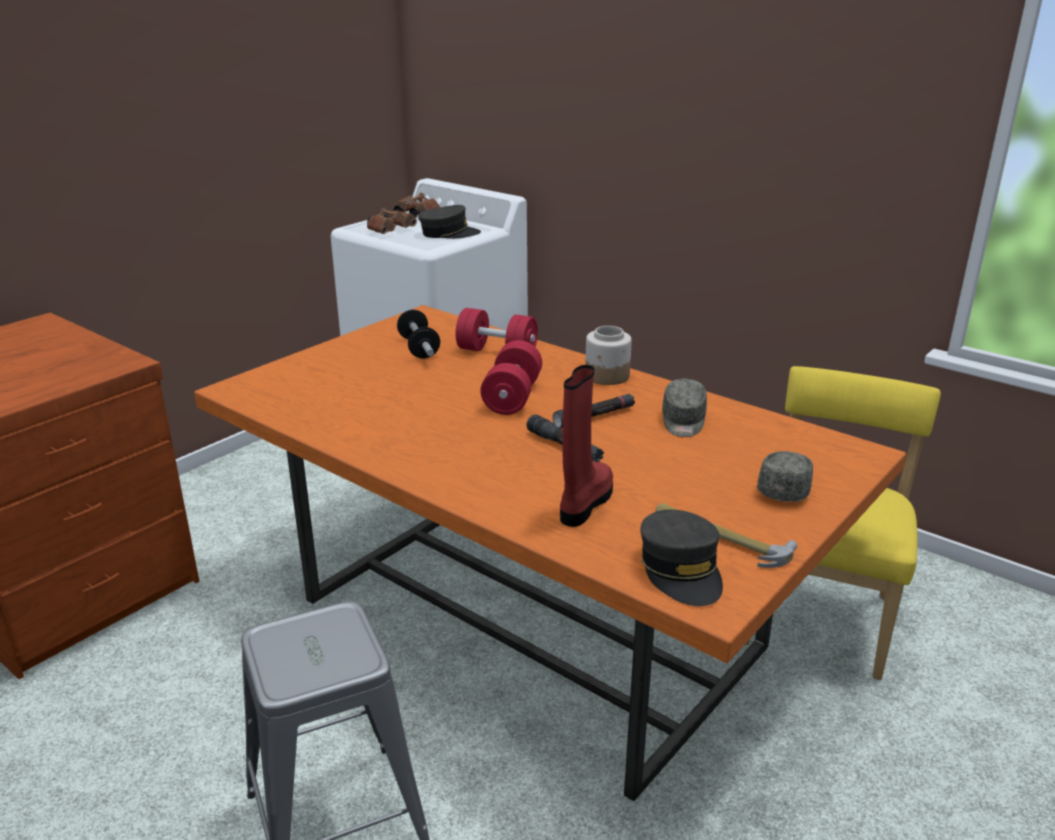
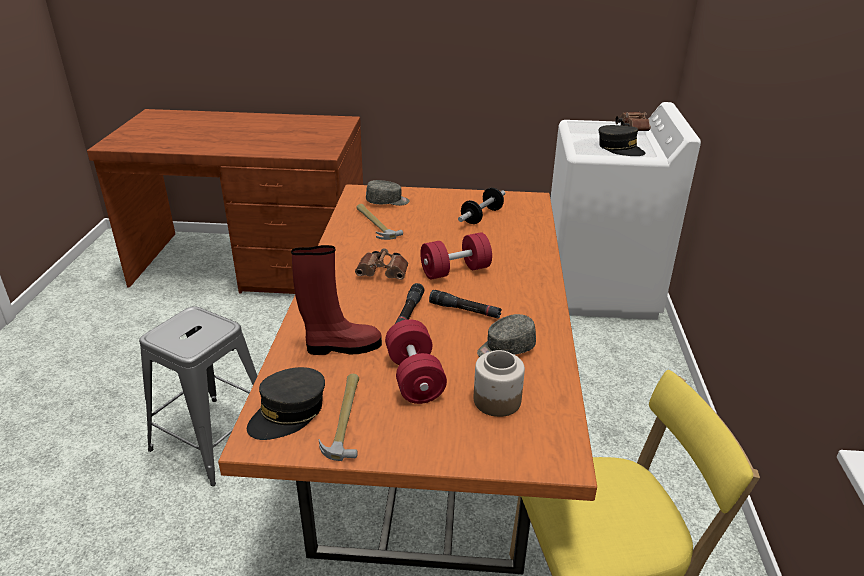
camera: 55 degrees right, 5 degrees up
(337, 405) = (375, 224): none -> hammer
(392, 231) = (590, 133): brown binoculars -> brown binoculars (384, 274)
(497, 352) = (515, 242): red dumbbell -> red dumbbell (414, 378)
(607, 376) = (536, 293): jar -> jar (496, 401)
(785, 488) = (449, 429): grey cap -> grey cap (387, 202)

